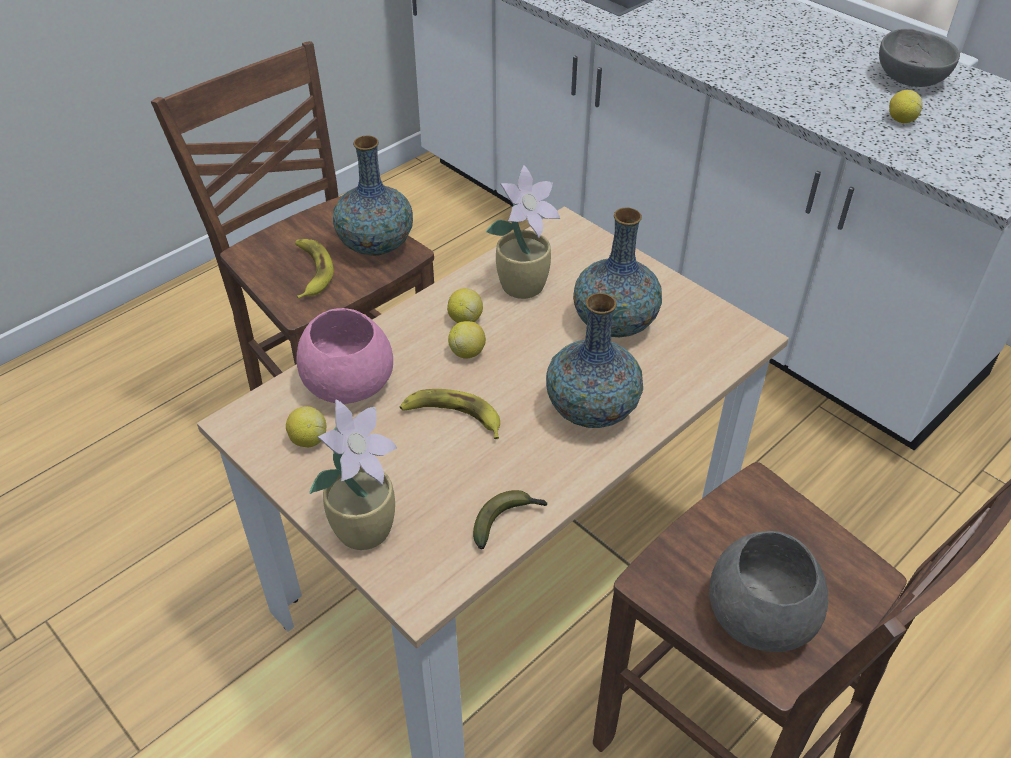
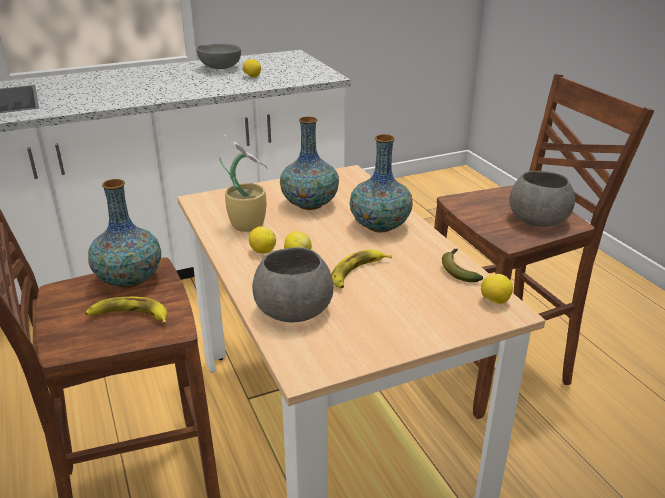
camera: 70 degrees left, 15 degrees down
(308, 439) = (345, 337): lemon -> lemon (494, 301)
(347, 381) = (292, 310): pink bowl -> grey bowl
(366, 527) = (445, 323): potted plant -> none

